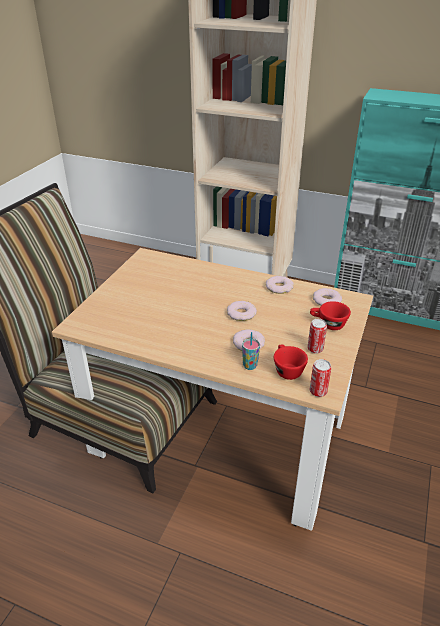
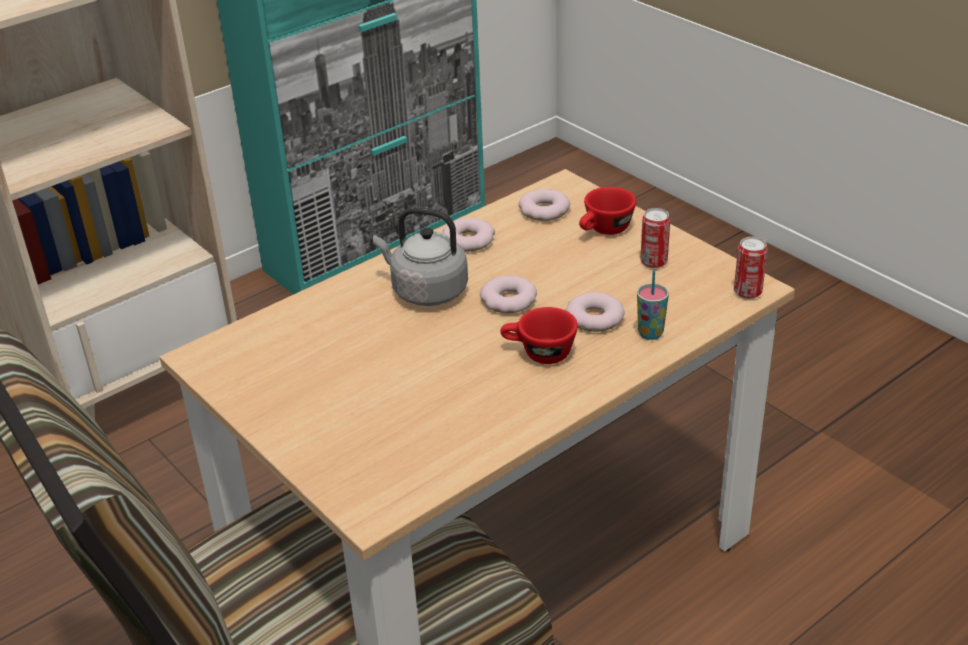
camera: 60 degrees left, 0 degrees up
(229, 289) = (425, 291): none -> grey kettle
(286, 369) = (682, 303): red cup -> red cup (539, 353)

